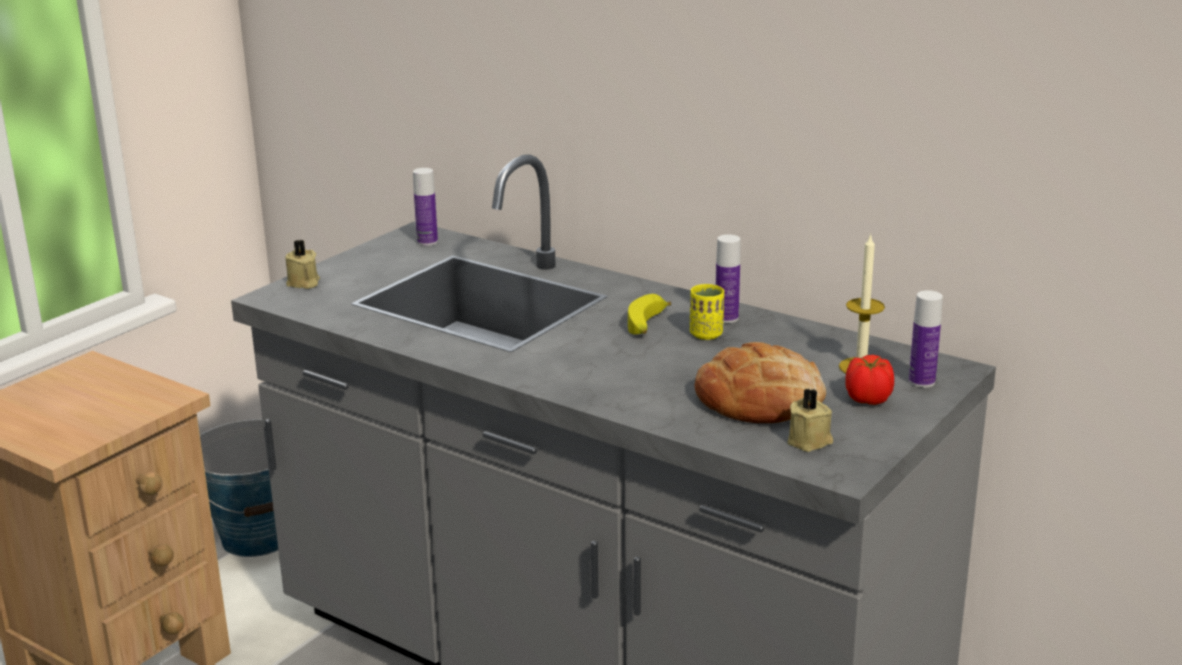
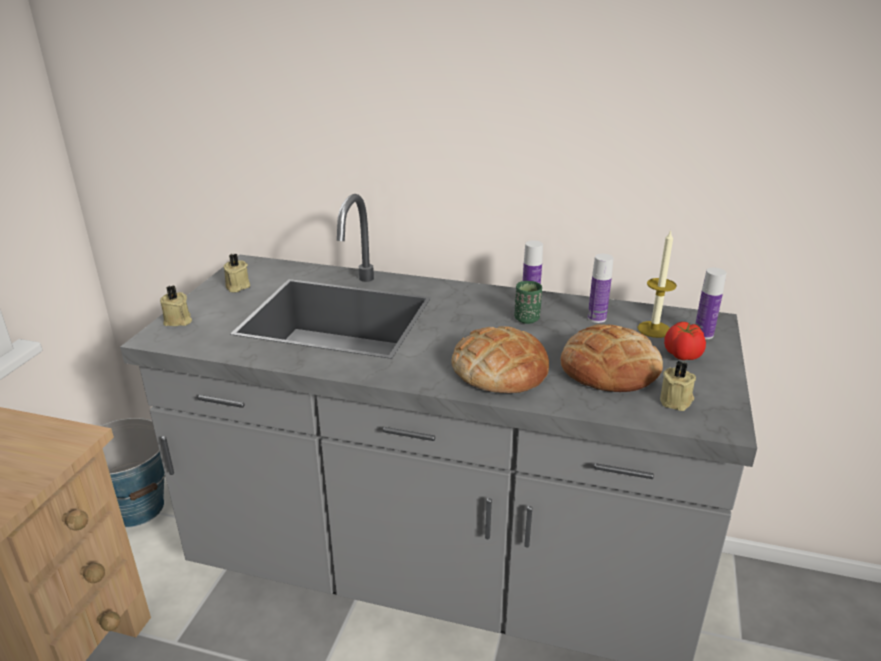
camera: 20 degrees left, 5 degrees up
(388, 256) = (237, 286): none -> beige candle
(427, 242) = (261, 270): bottle -> bottle (596, 318)
(626, 380) = (500, 369): none -> bread
(647, 326) = (479, 318): banana -> none
(706, 334) = (527, 319): yellow cup -> green cup

